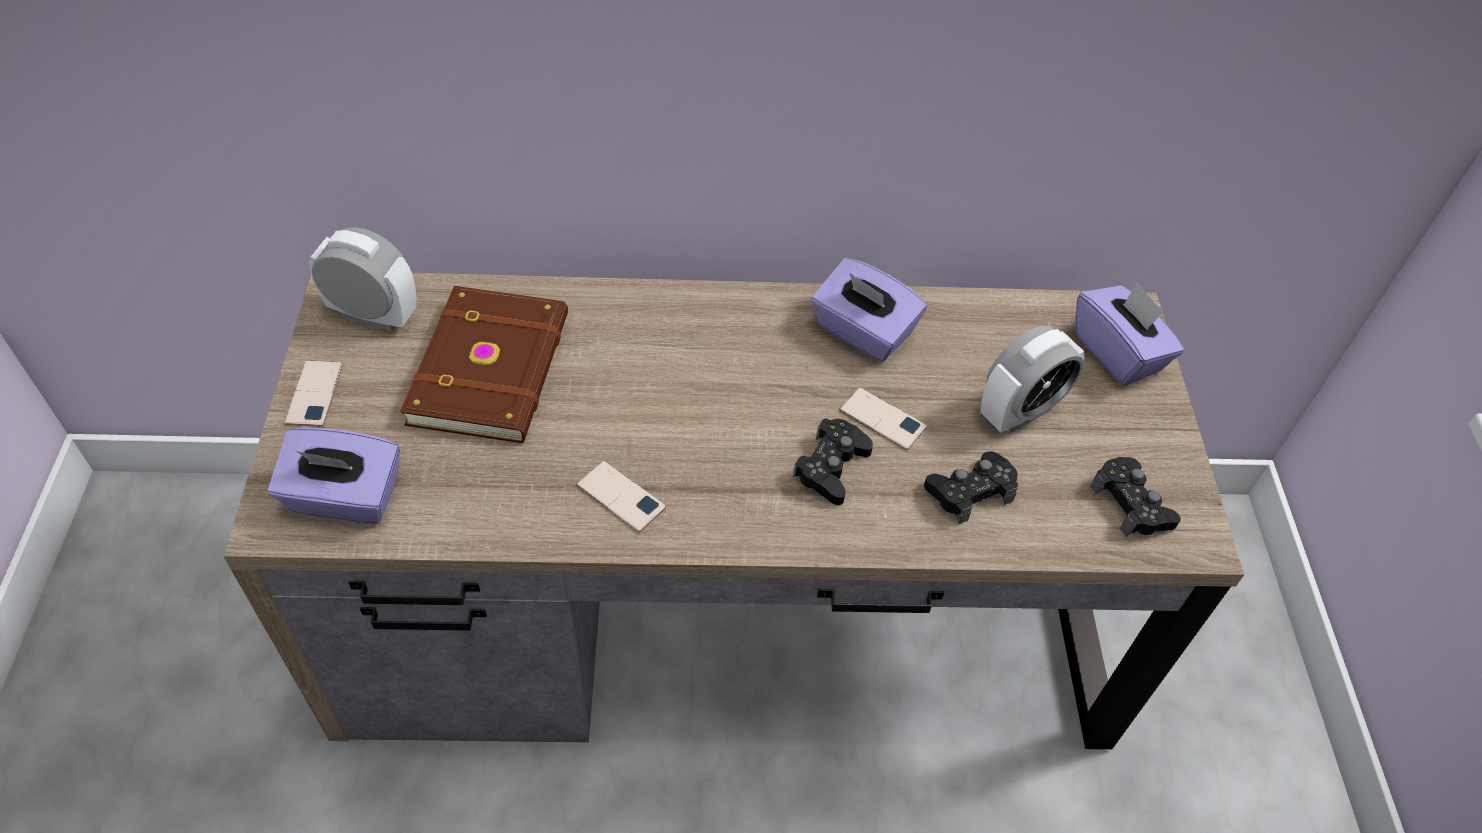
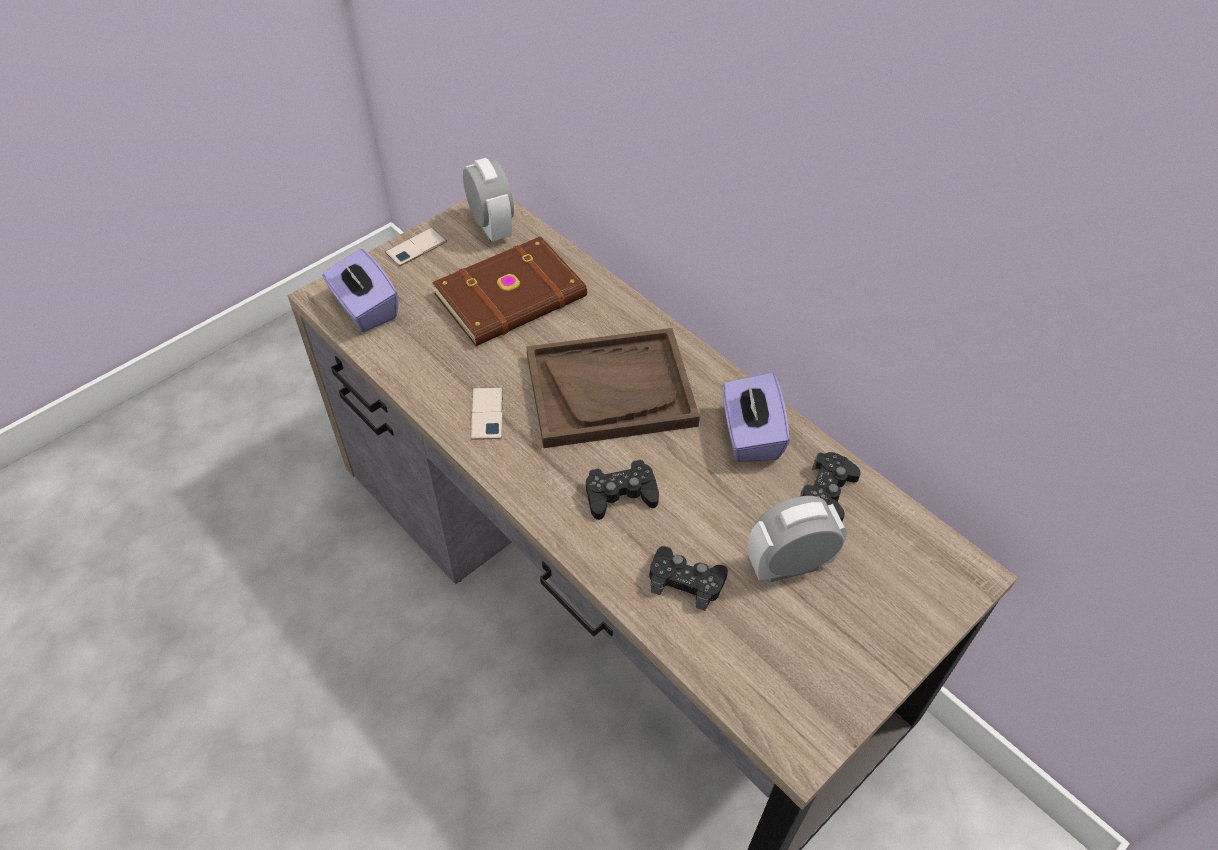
camera: 50 degrees right, 0 degrees up
(703, 384) = (610, 390): none -> brown tray
(882, 419) = (690, 494): phone -> none
(1020, 412) = (789, 565): alarm clock -> alarm clock turned 150 degrees clockwise
(1118, 352) = (921, 589): purple tissue box -> none
(1131, 504) = (786, 685): black game controller -> black game controller (827, 492)

